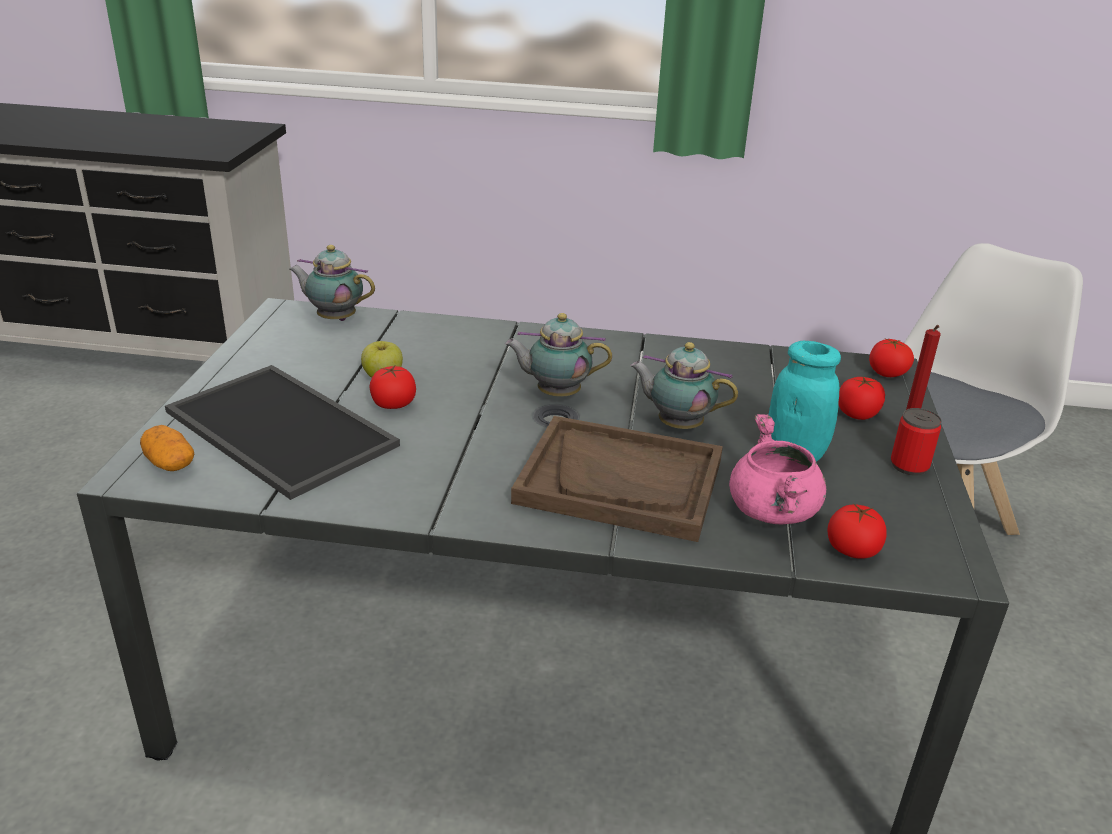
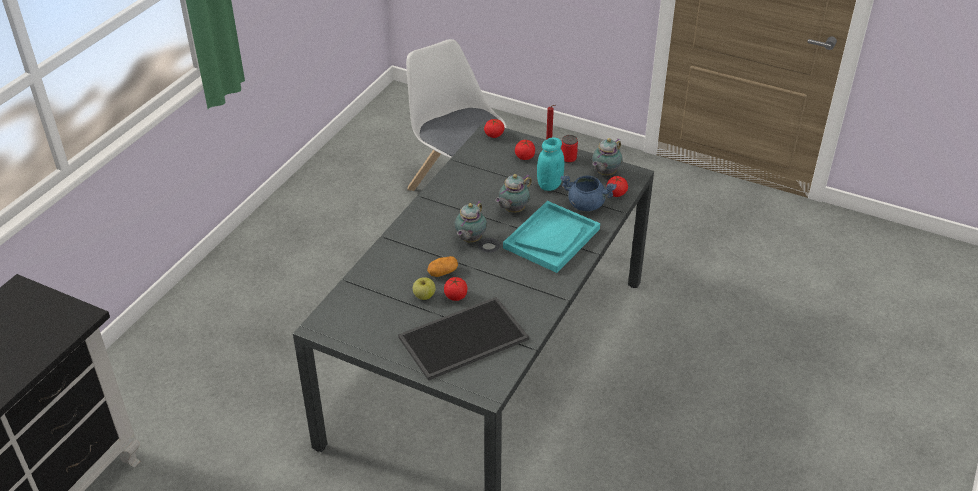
camera: 70 degrees left, 10 degrees up
(169, 463) = (482, 379): potato -> potato (442, 272)
(334, 318) = (341, 306): teapot -> teapot (604, 174)
(620, 481) = (551, 238): brown tray -> turquoise tray
(773, 512) = (586, 204): pink cooking pot -> blue cooking pot

